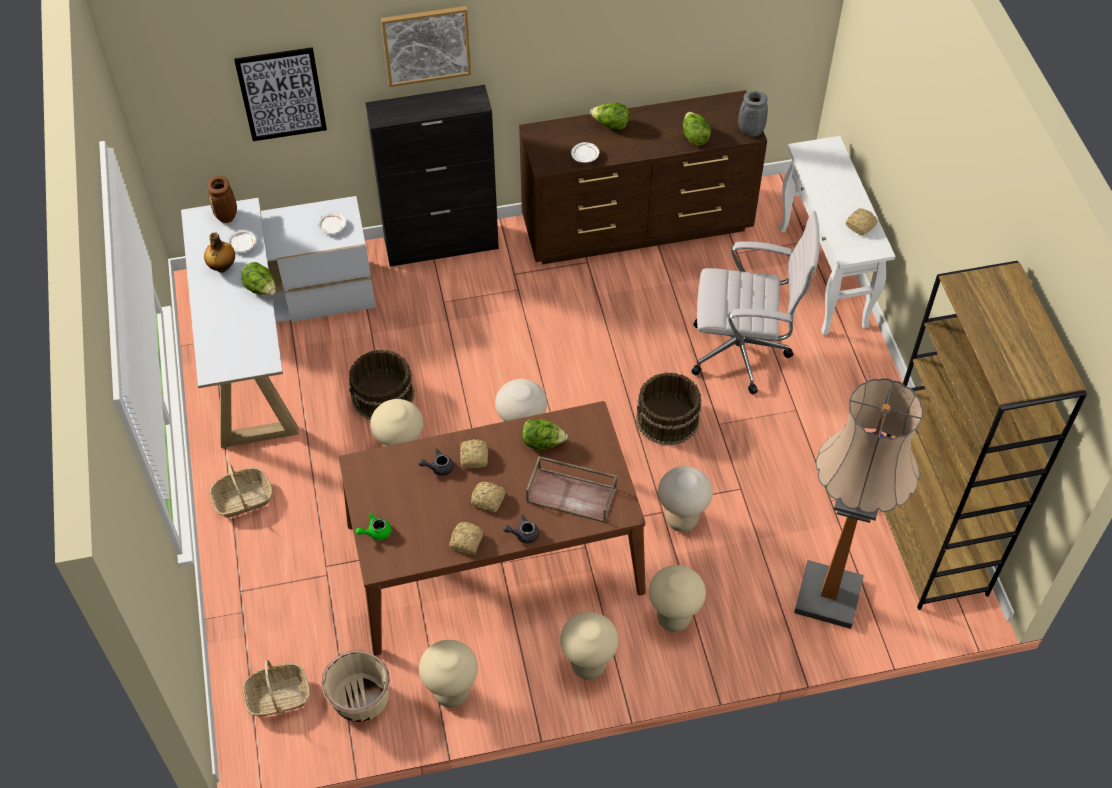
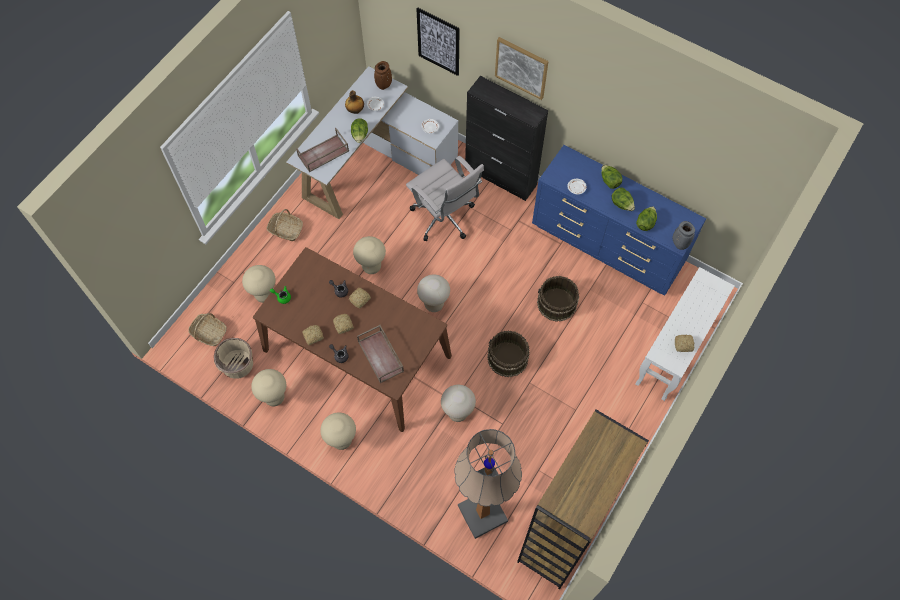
camera: 45 degrees right, 10 degrees up
(237, 342) = (323, 154): none -> brown tray
(383, 397) = (392, 232): brown bucket -> brown bucket (556, 304)
(542, 442) = (396, 319): lettuce -> lettuce (622, 204)
(638, 226) = (607, 245): brown dresser -> blue dresser
(673, 619) = (401, 455): beige stool -> beige stool (264, 295)
(743, 353) = (583, 357): white office chair -> white office chair (445, 219)

